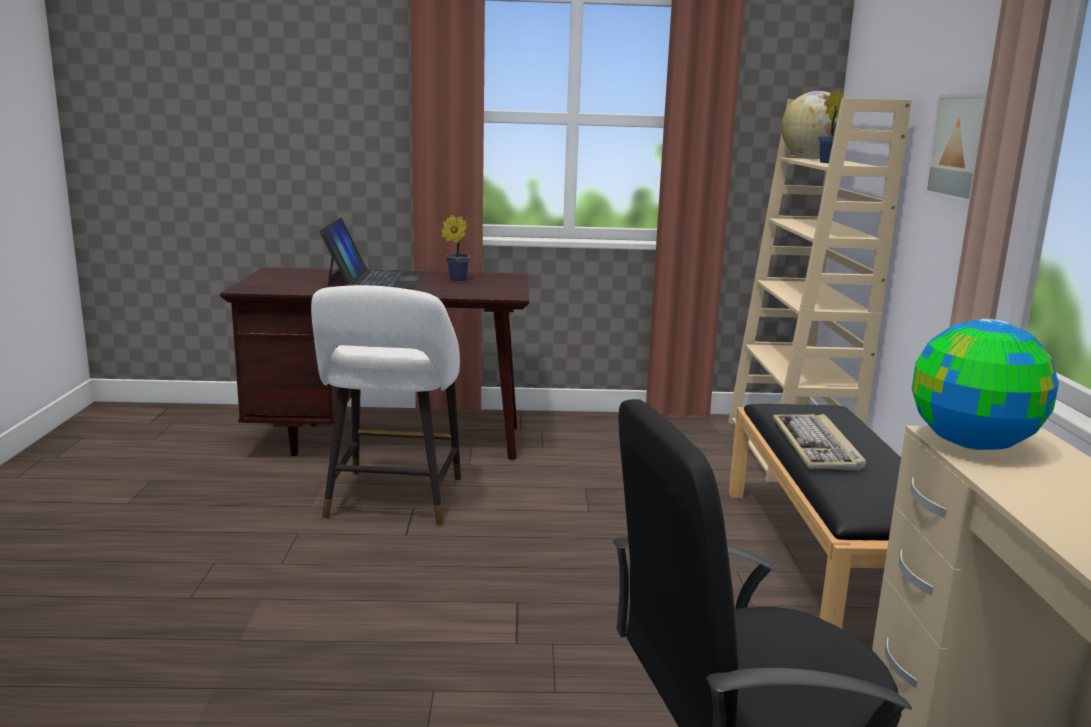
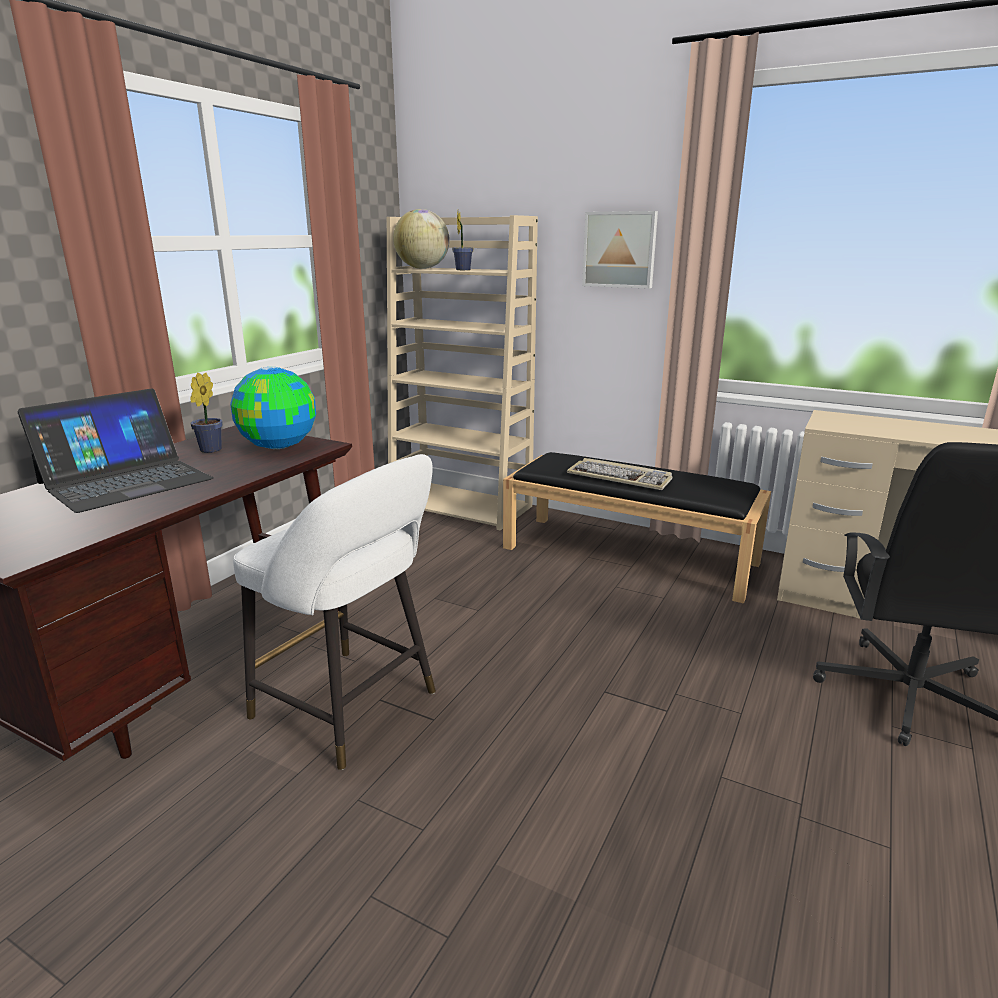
camera: 60 degrees left, 5 degrees up
(375, 279) = (125, 480): laptop -> laptop turned 105 degrees clockwise
(973, 445) = (843, 426): globe -> globe (279, 446)

